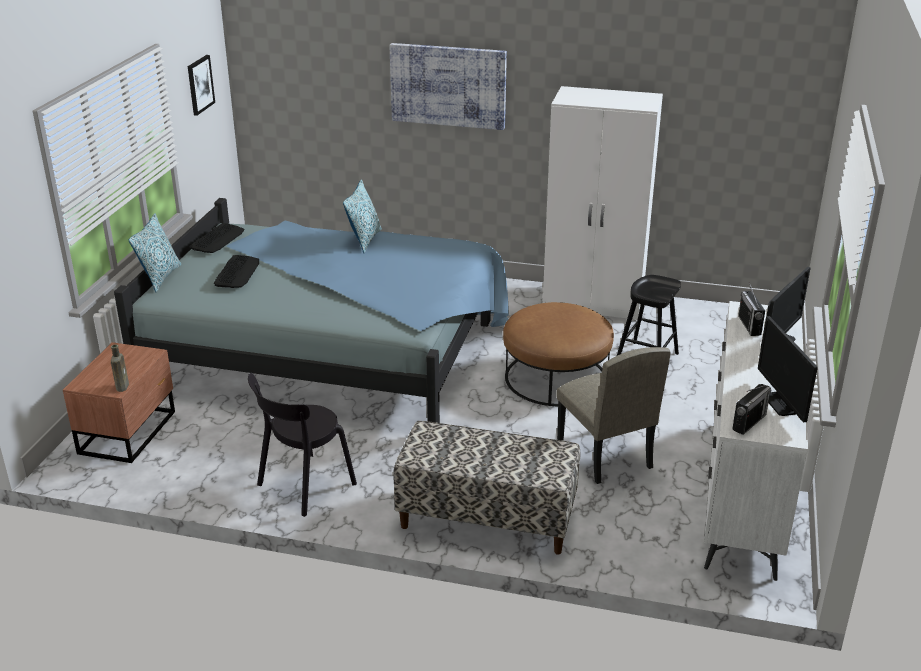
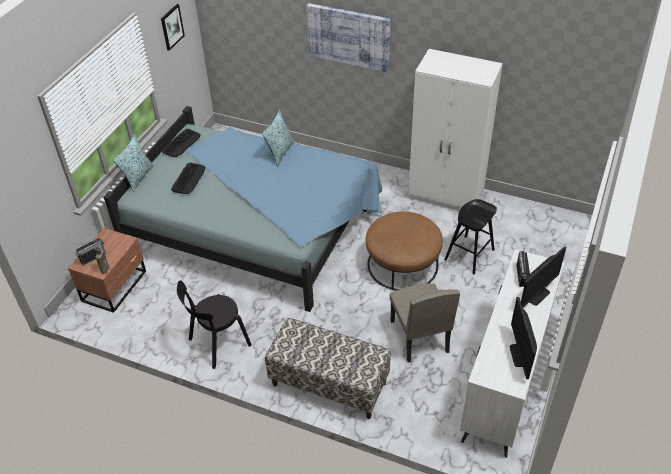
camera: 10 degrees right, 15 degrees up
(749, 422) = (492, 370): radio -> radio (93, 257)

